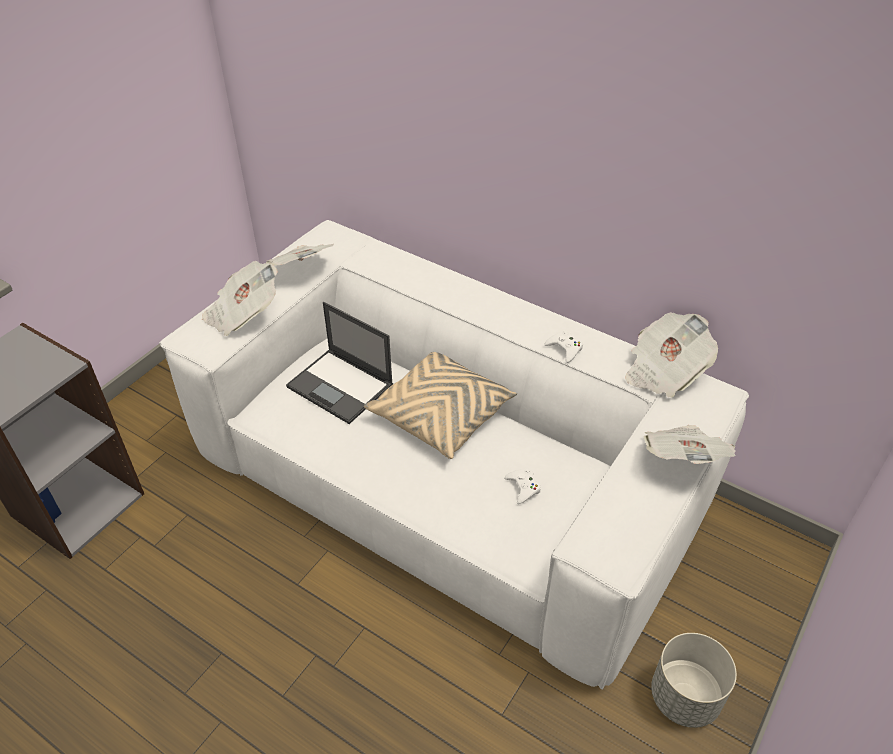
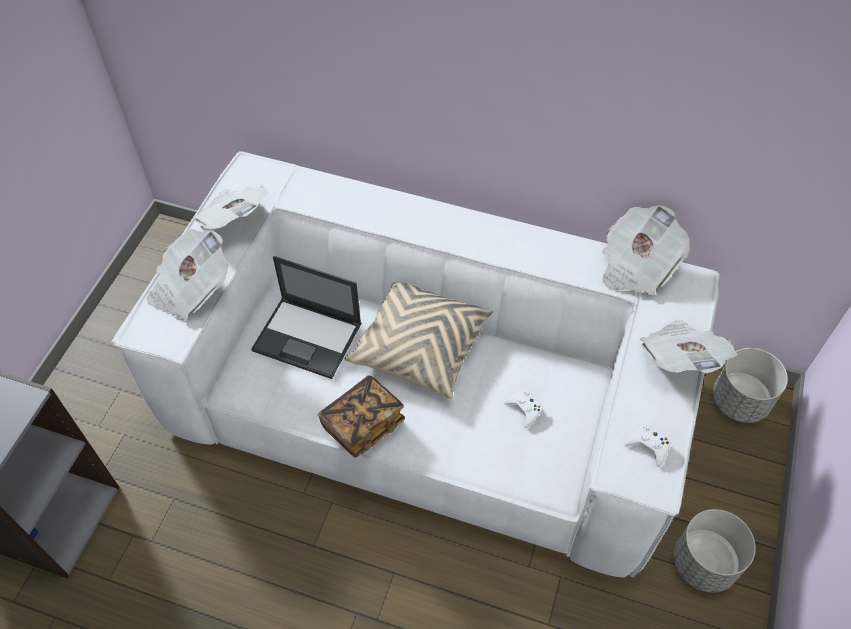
camera: 15 degrees left, 10 degrees up
(363, 467) = (362, 424): none -> book
(565, 349) = (535, 260): white game controller -> white game controller (648, 445)
(767, 550) = (740, 401): none -> grey planter

